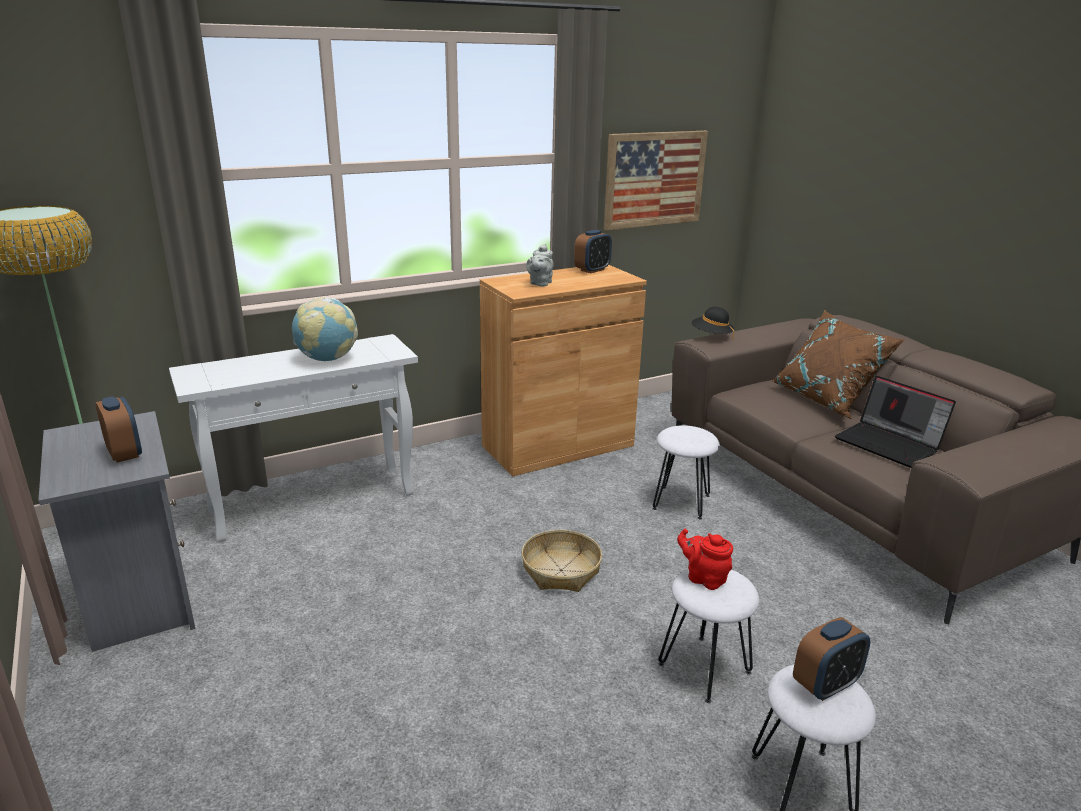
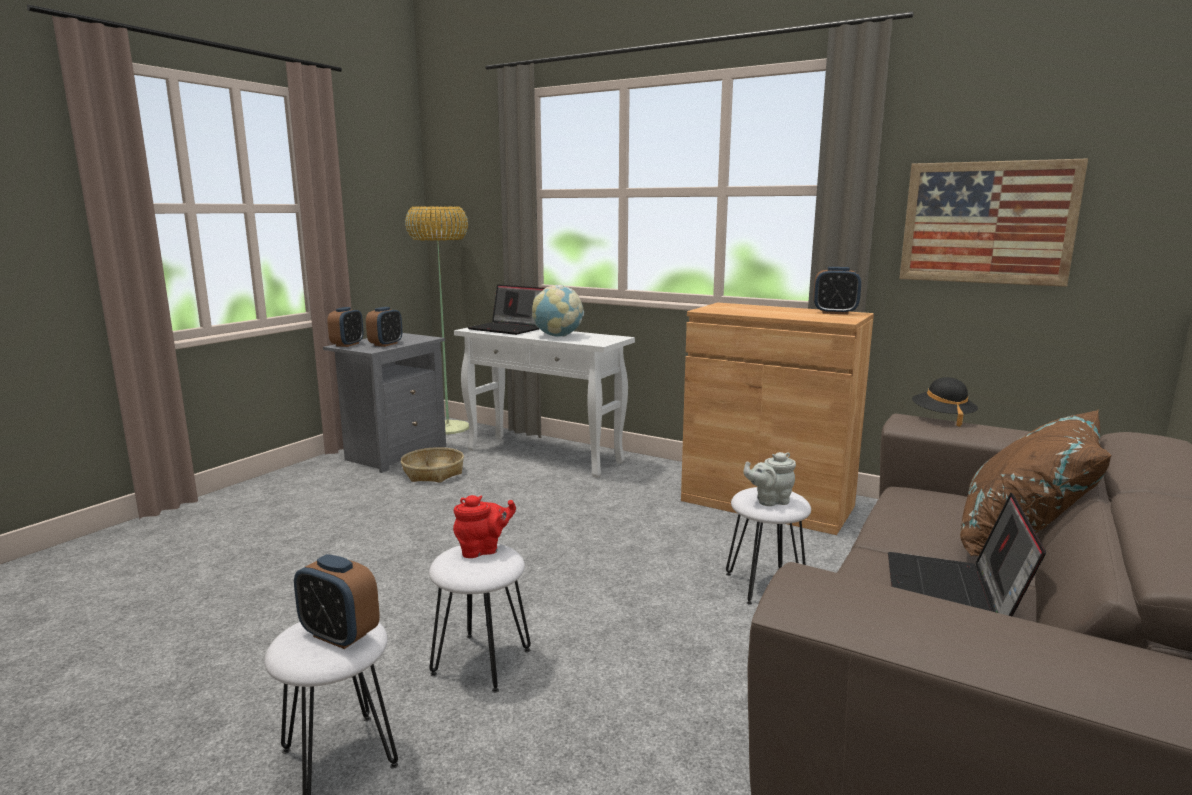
camera: 60 degrees right, 10 degrees down
(67, 479) = (347, 344): none -> alarm clock
(236, 369) = (508, 329): none -> laptop
(540, 283) = (747, 310): grey teapot -> grey teapot (770, 501)
(561, 570) = (563, 557): basket -> basket (433, 473)
(703, 578) = (483, 550): red teapot -> red teapot turned 60 degrees clockwise

